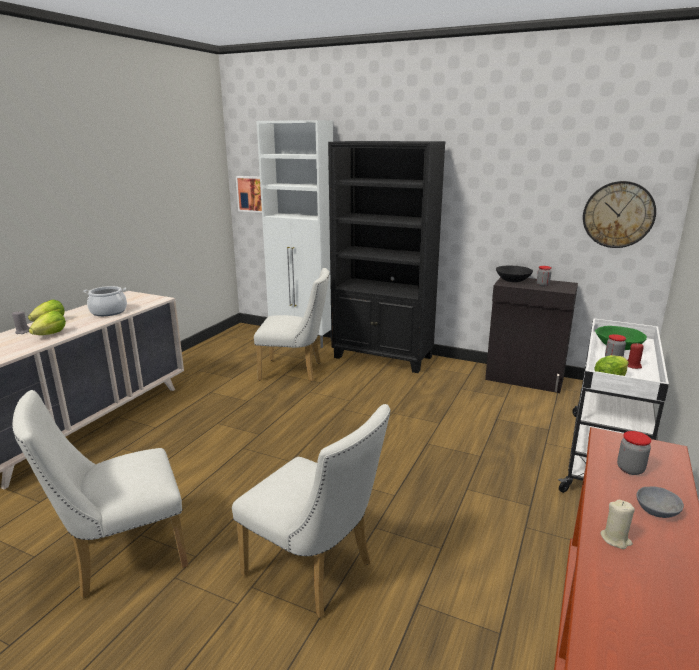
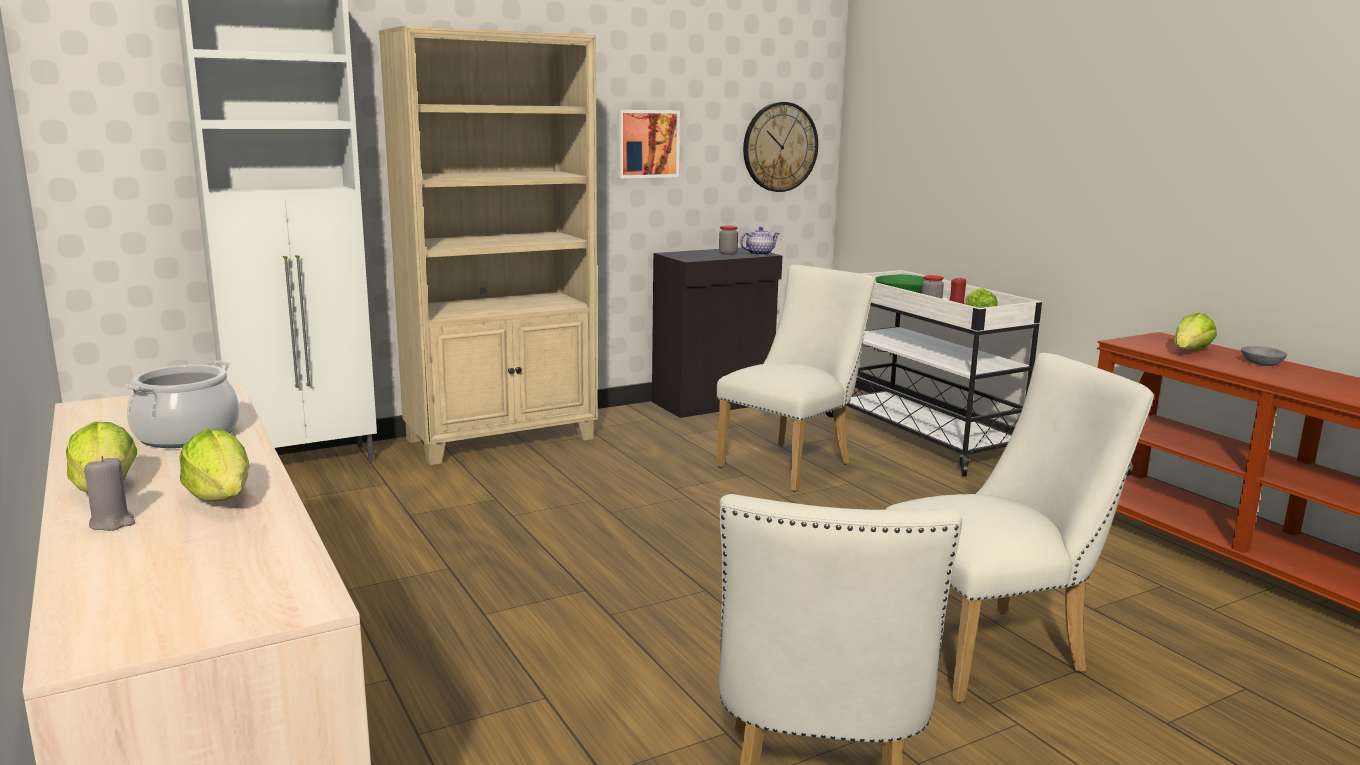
camera: 55 degrees left, 5 degrees down
(253, 194) = (112, 149): picture -> picture (646, 143)
(296, 371) = (417, 503): white chair -> white chair (791, 463)
(383, 357) = (502, 440): black bookcase -> beige bookcase
(513, 281) = (688, 255): black bowl -> none
(562, 289) = (759, 254): none -> teapot
(615, 539) = (1302, 382): beige candle -> none
(630, 469) = (1190, 352): jar -> lettuce

